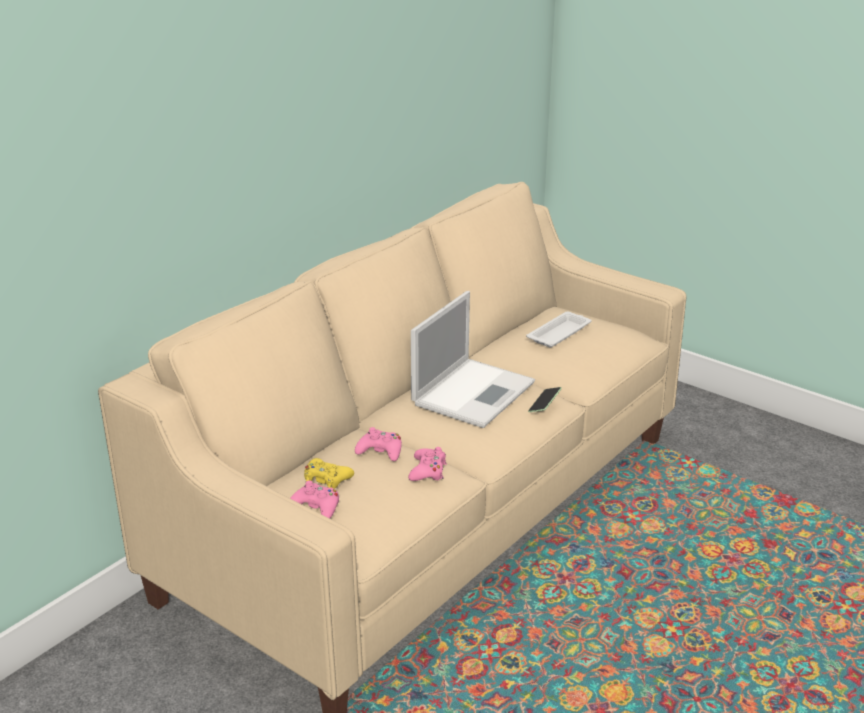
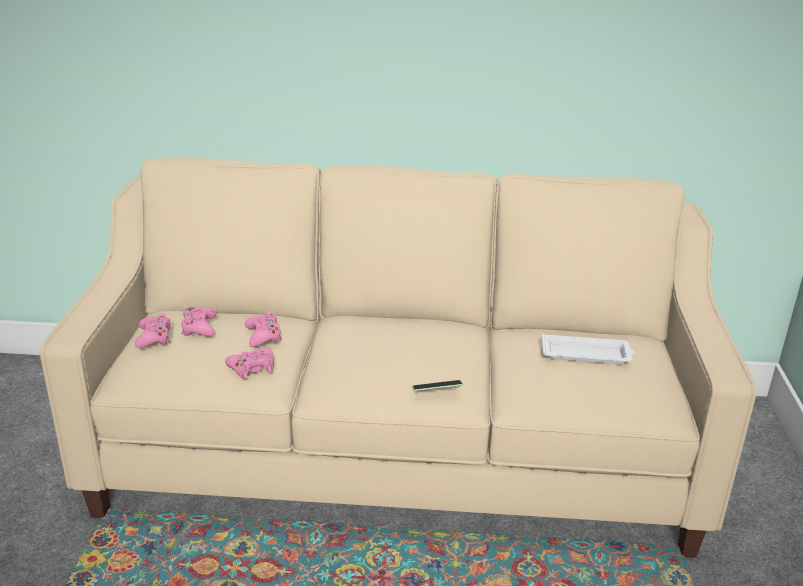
camera: 55 degrees right, 0 degrees up
(326, 479) = (199, 328): yellow game controller -> pink game controller
(474, 392) = (411, 346): laptop -> none

